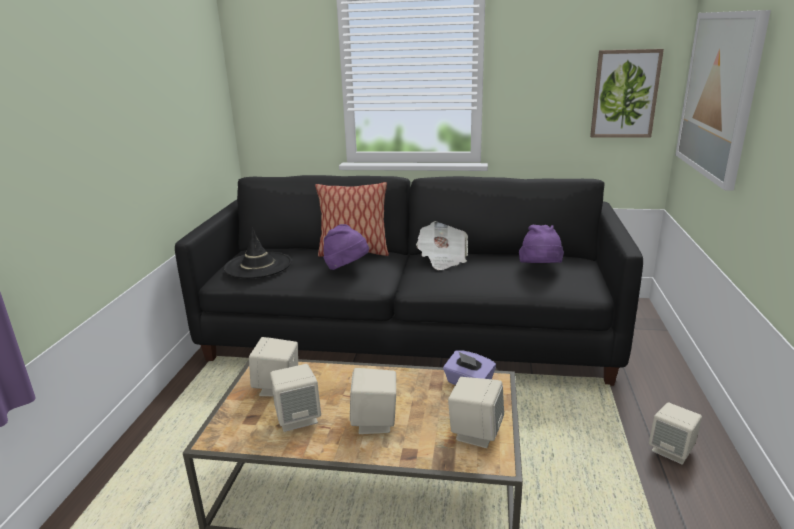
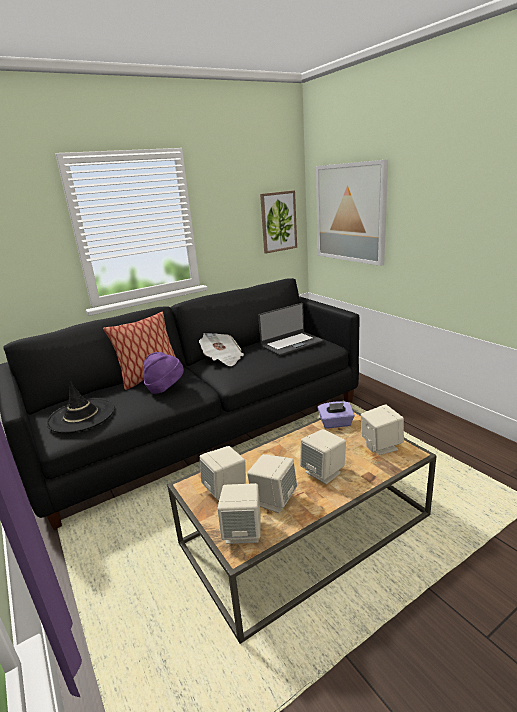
camera: 40 degrees left, 0 degrees up
(540, 269) = (291, 344): purple hat -> laptop
(671, 450) = (413, 419): beige speaker -> beige speaker (243, 531)

